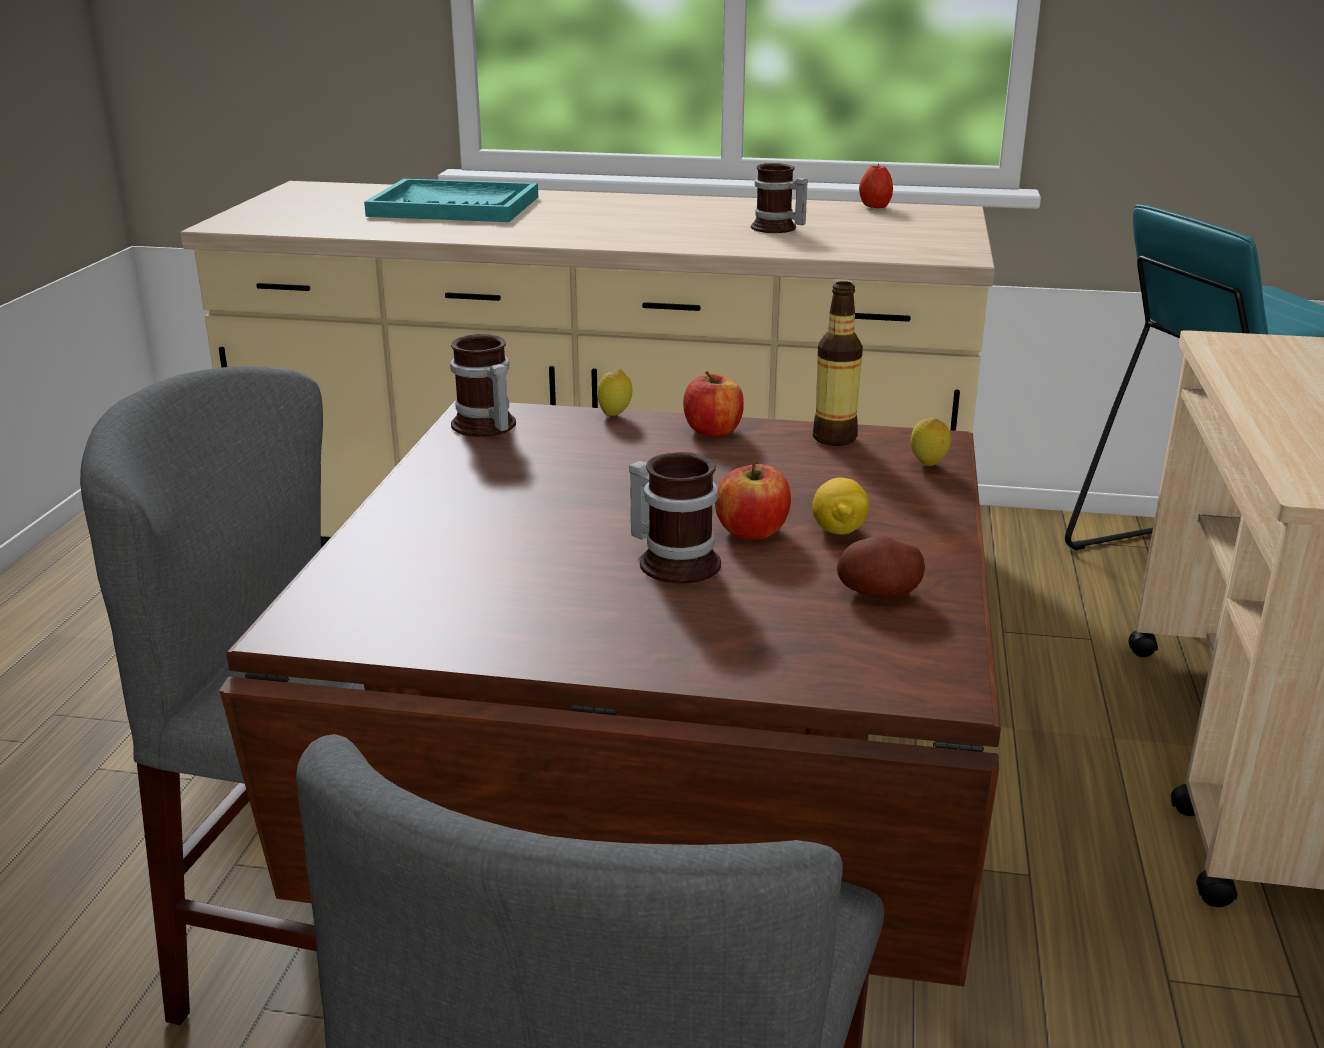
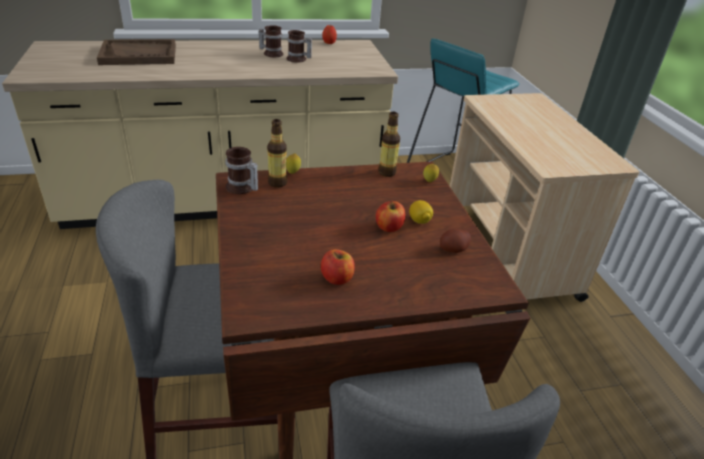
camera: 25 degrees left, 10 degrees up
(455, 206) = (139, 55): turquoise tray -> brown tray
(566, 428) = (277, 183): none -> bottle
(676, 560) = (371, 248): mug -> mug (272, 53)
(713, 431) = (338, 175): apple -> apple (337, 278)

